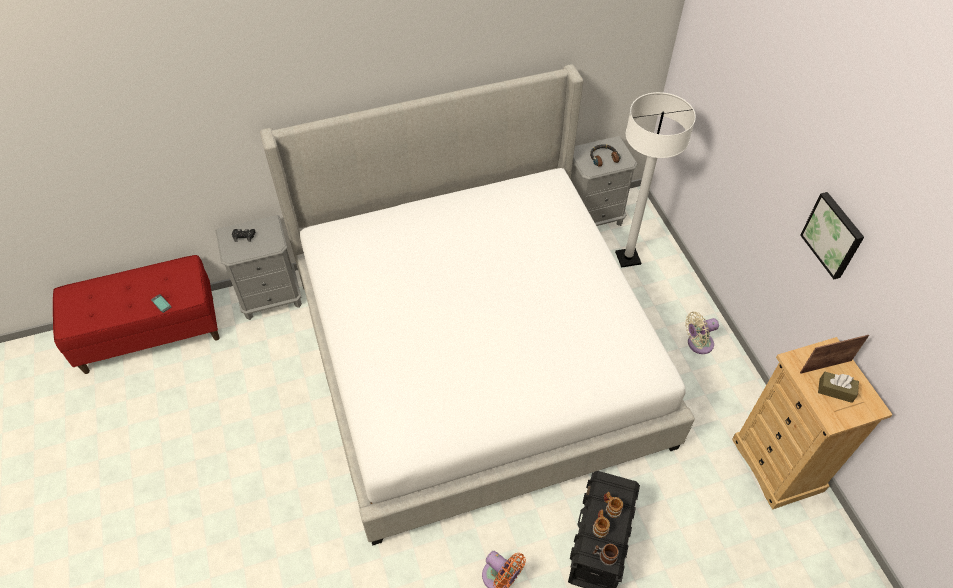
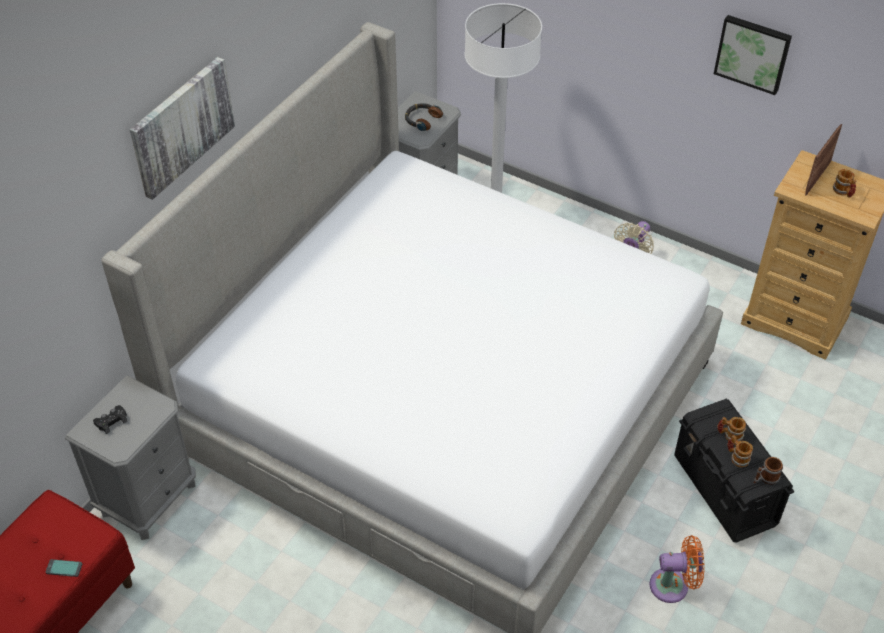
camera: 40 degrees left, 5 degrees down
(358, 70) = (181, 126): none -> picture
(835, 390) = (843, 192): brown tissue box -> mug

